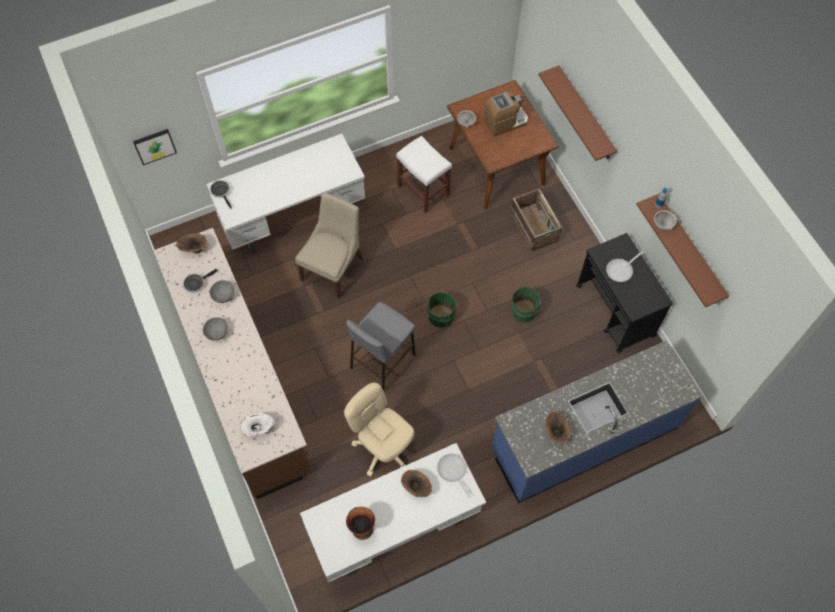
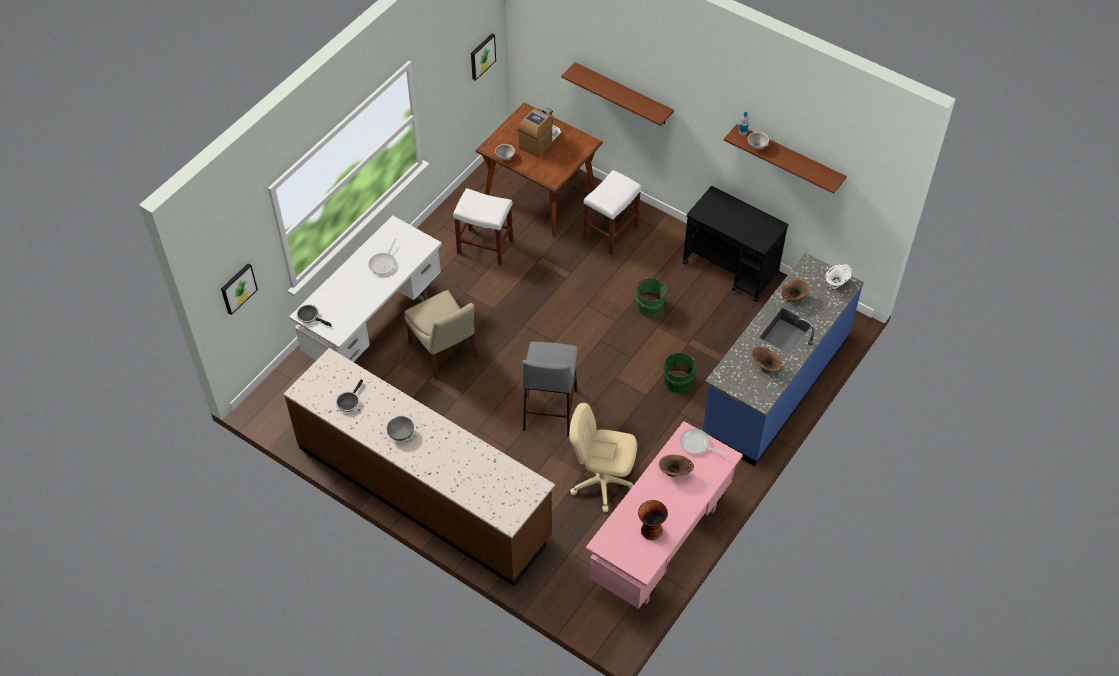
camera: 30 degrees left, 10 degrees down
(194, 249) = (325, 374): brown vase -> brown vase (792, 299)
(223, 295) = (383, 400): grey bowl -> none
(259, 429) = (502, 493): white vase -> white vase (836, 284)
(333, 267) = (445, 352): beige chair -> beige chair turned 150 degrees clockwise
(395, 530) = (661, 544): white desk -> pink desk
(441, 315) = (577, 345): green bucket -> green bucket (677, 380)
(484, 24) = (482, 56): none -> picture
(534, 228) = (610, 233): crate -> white stool
(621, 270) = (727, 217): frying pan -> frying pan (384, 263)

